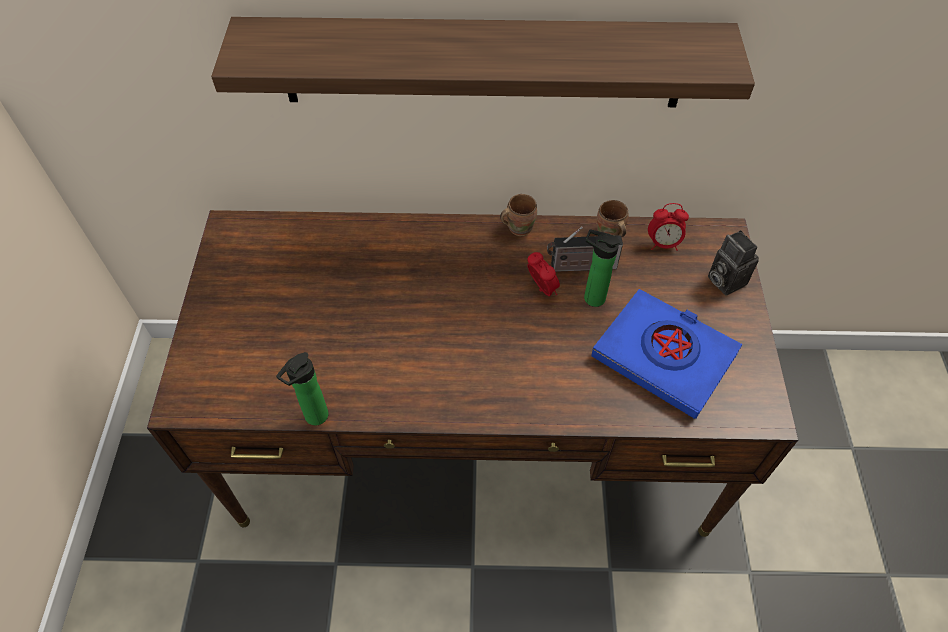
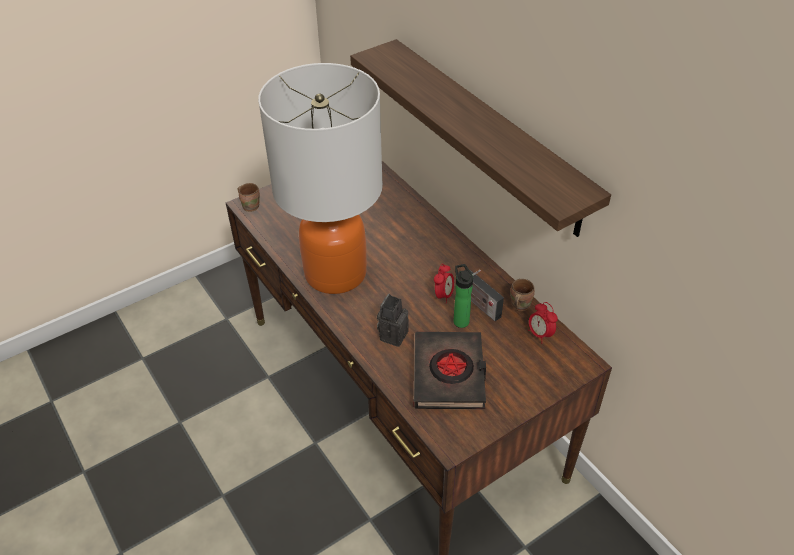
camera: 55 degrees right, 10 degrees down
(314, 418) = (277, 252): bottle -> none
(412, 374) = (335, 273): none -> table lamp
(518, 227) = (480, 262): brown mug -> brown mug (251, 206)
(664, 356) = (449, 374): blue book -> black book
(723, 280) = (542, 378): camera -> camera (392, 334)

